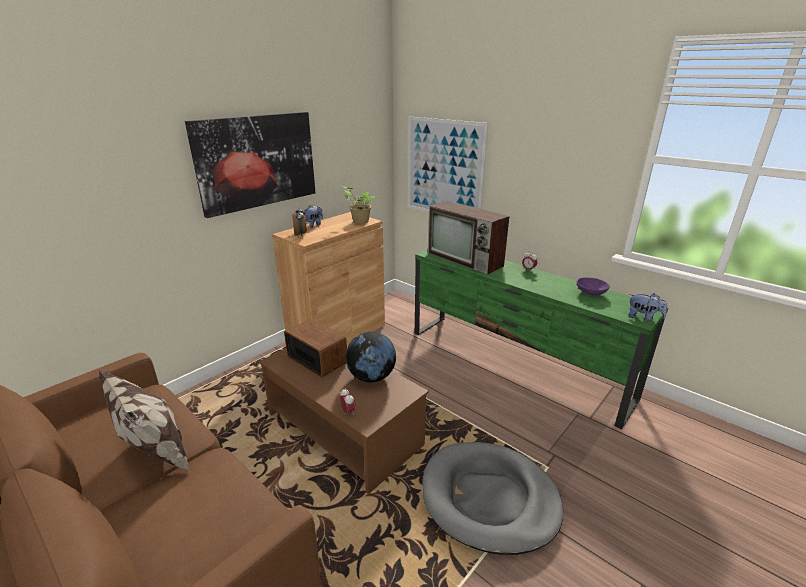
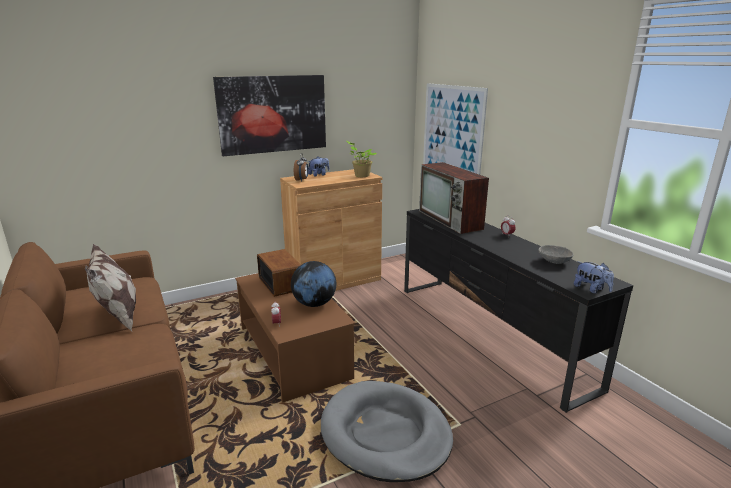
camera: 20 degrees right, 5 degrees down
(515, 364) = (488, 333): green tv stand -> black tv stand
(590, 293) = (553, 262): purple bowl -> grey bowl

